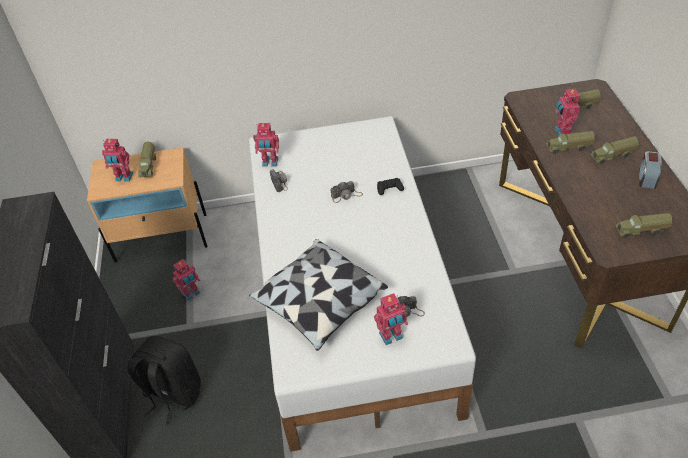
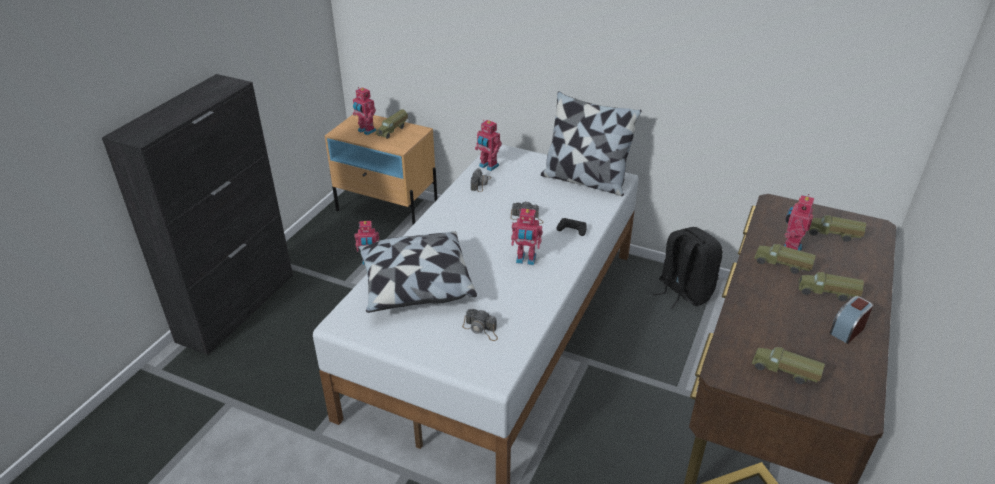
camera: 30 degrees right, 10 degrees down
(172, 394) = (285, 325): black backpack -> black backpack (683, 292)
(358, 139) = (585, 180): none -> pillow
(391, 336) = (447, 342): toy robot -> toy robot (525, 260)

